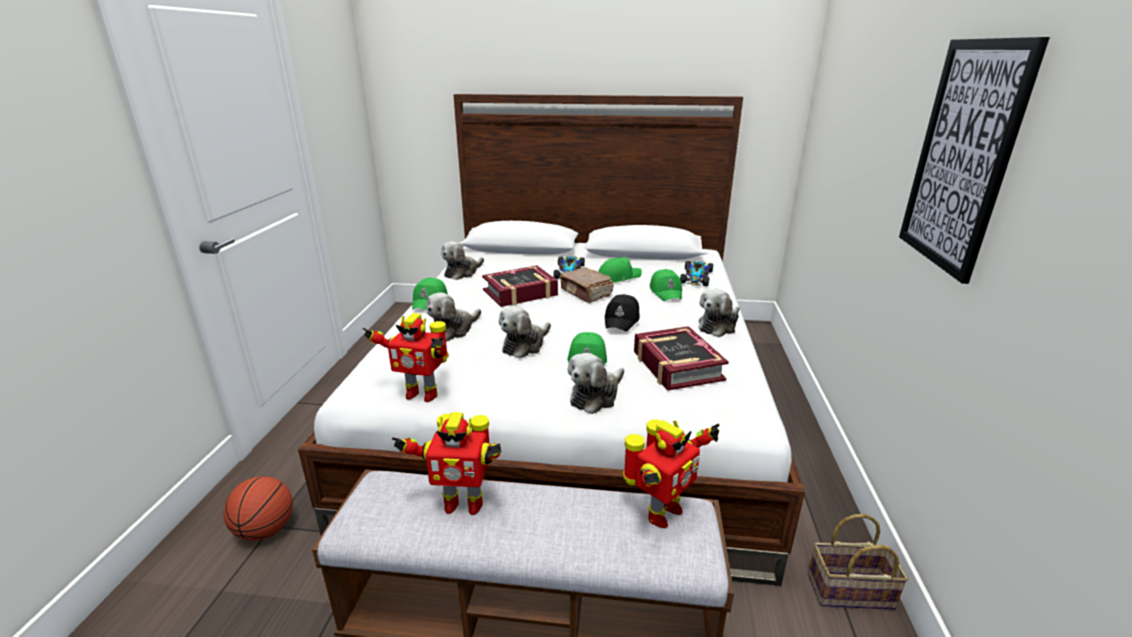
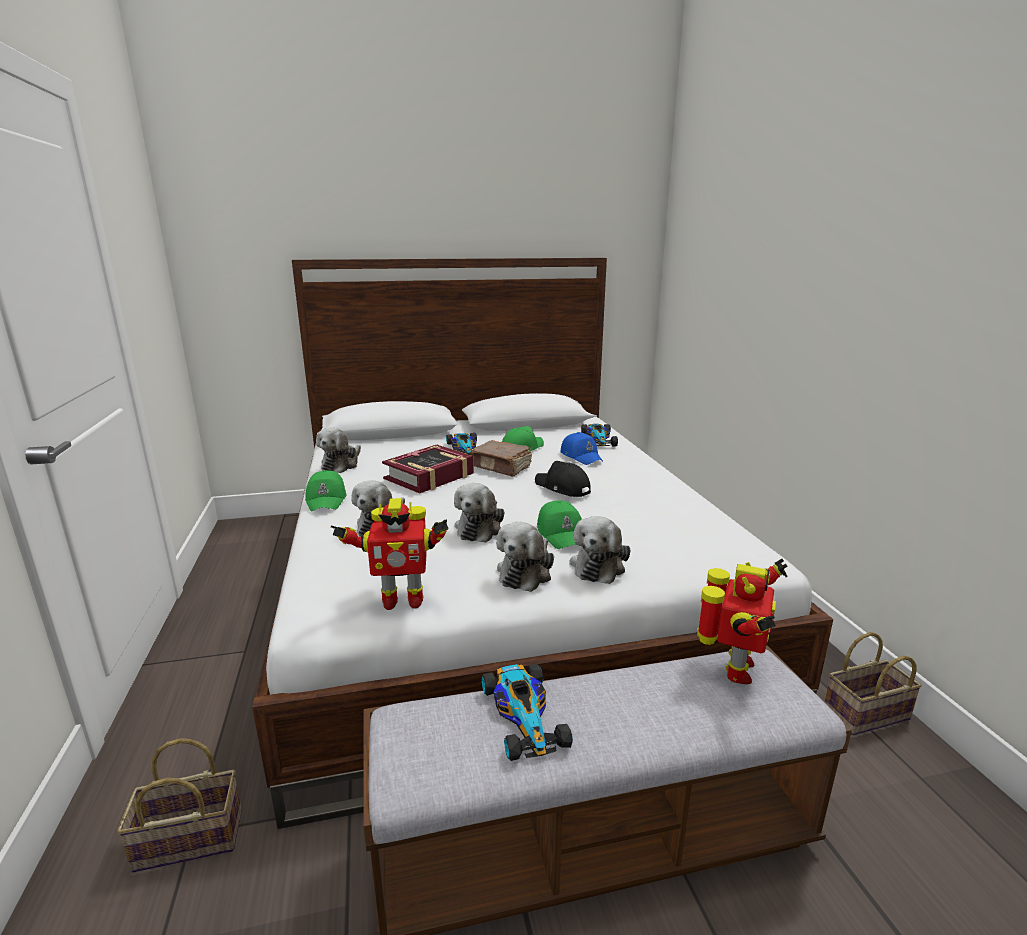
camera: 20 degrees left, 5 degrees down
(266, 530) = (186, 842): basketball -> basket
(462, 503) = (523, 714): toy robot -> toy car
(622, 320) = (562, 488): black cap -> black cap turned 135 degrees clockwise
(666, 292) = (581, 456): green cap -> blue cap
(676, 366) = (652, 522): book -> none
(718, 326) = (657, 480): plush toy -> plush toy (526, 572)
(962, 157) = (901, 284): picture -> none

